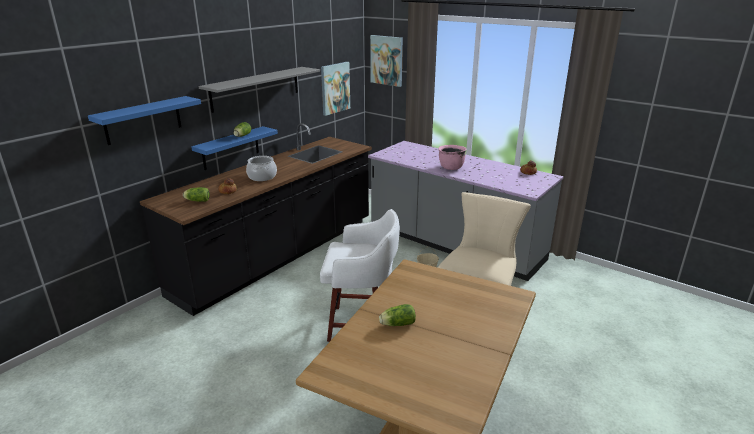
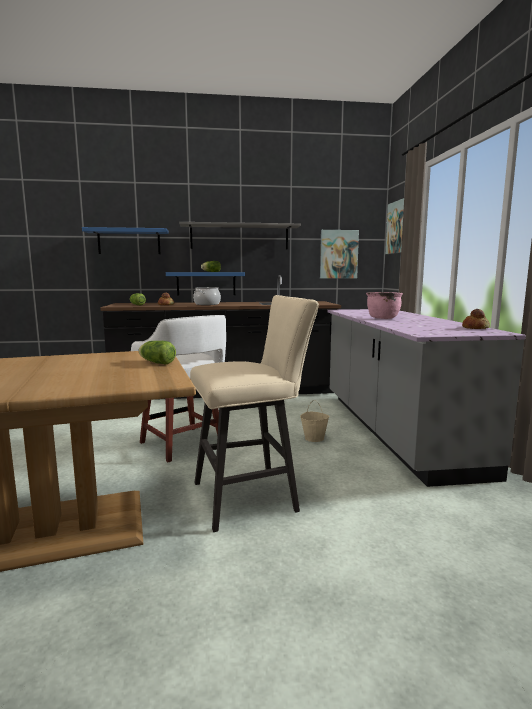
camera: 45 degrees right, 15 degrees down
(396, 324) = (32, 365): lettuce -> lettuce (156, 362)

